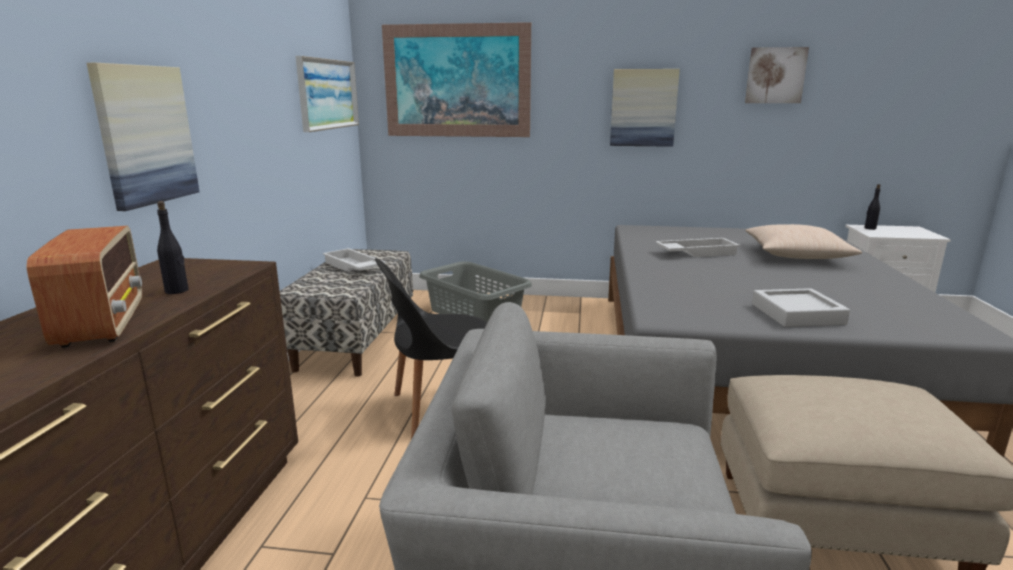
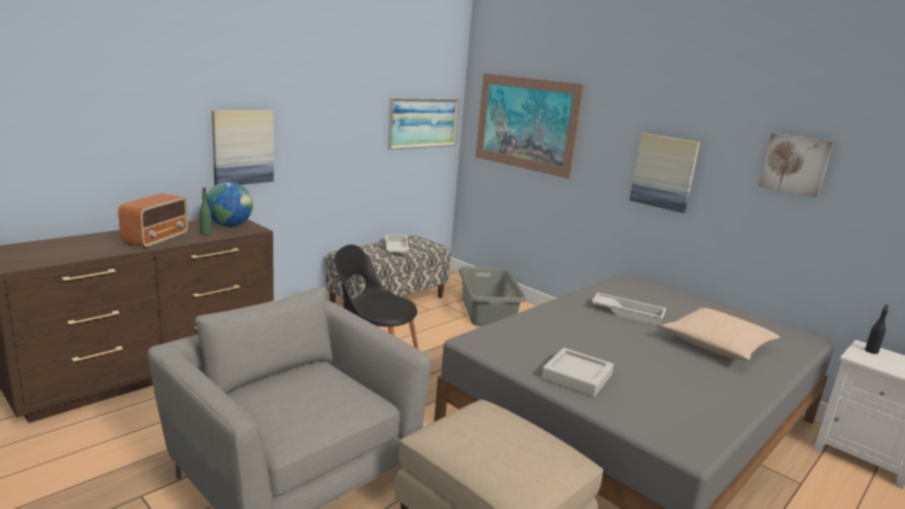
camera: 35 degrees right, 0 degrees up
(177, 291) = (206, 233): black bottle -> green bottle
(191, 272) = (230, 226): none -> globe

